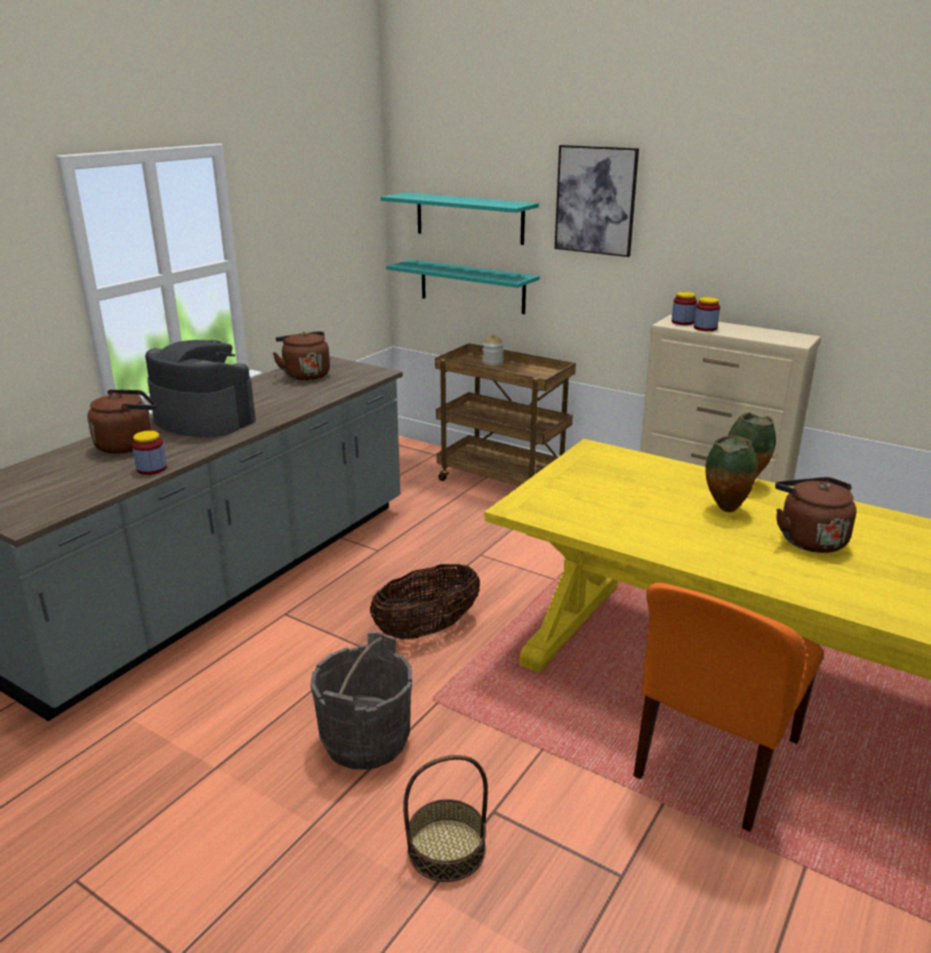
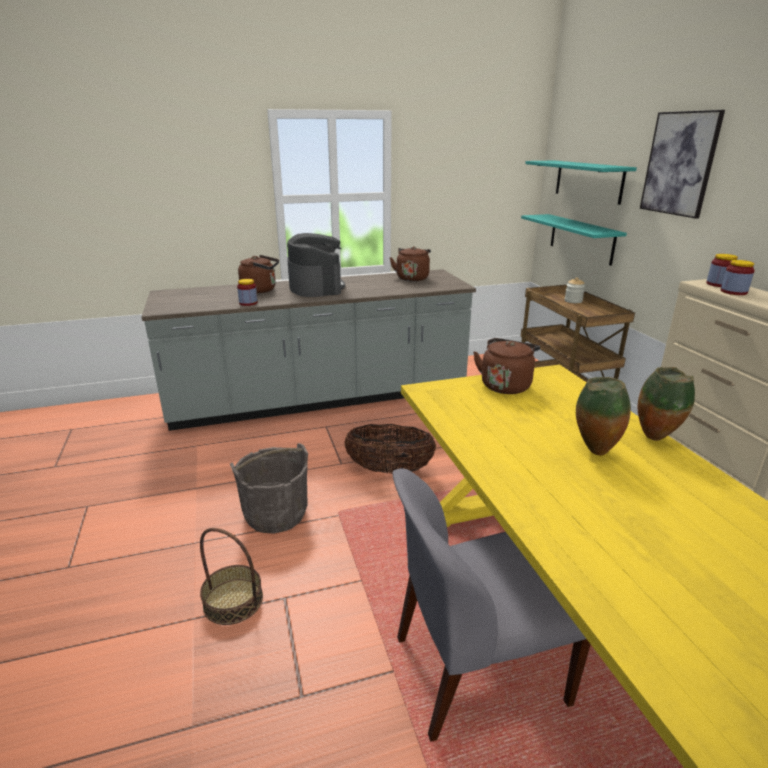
camera: 40 degrees right, 0 degrees up
(715, 761) = (475, 669): orange chair -> grey chair
(809, 539) = (642, 506): brown kettle -> brown kettle (506, 385)

